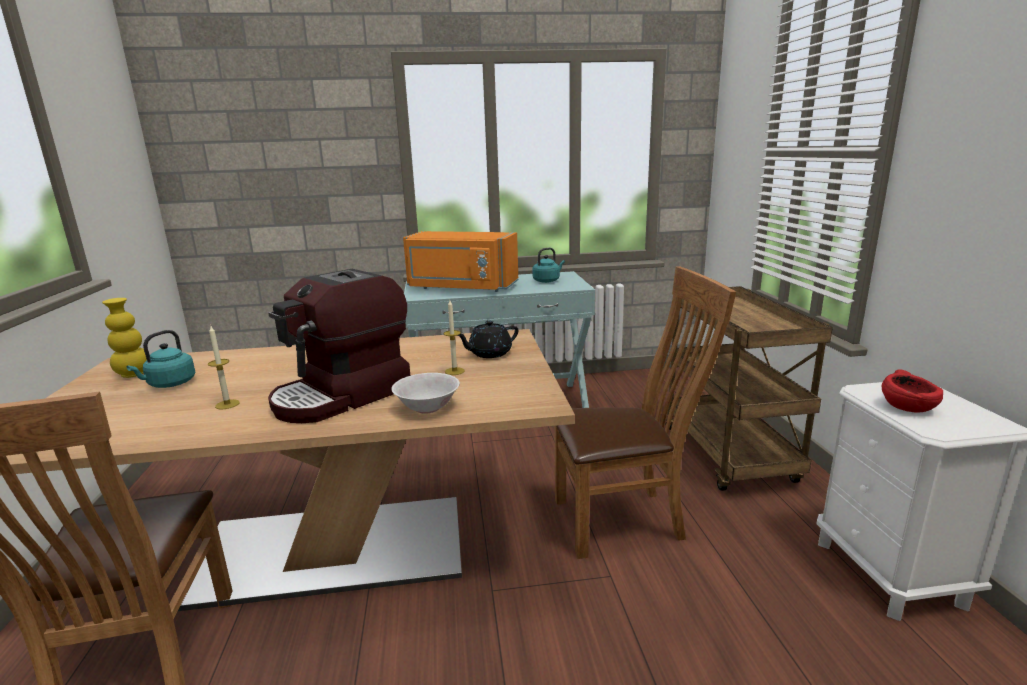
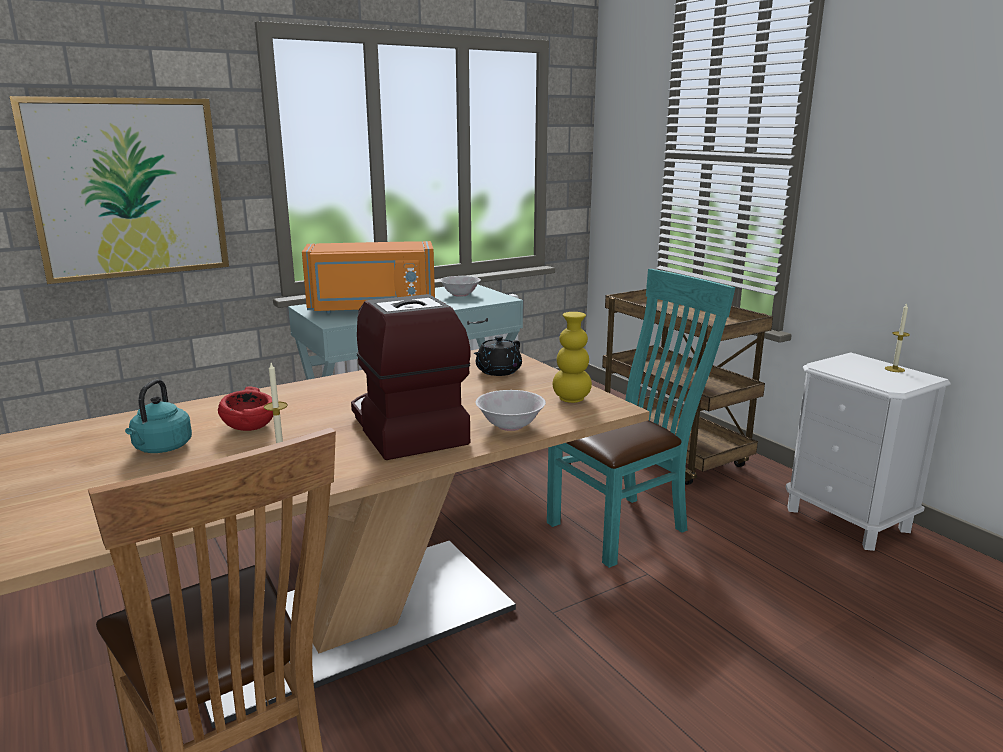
camera: 25 degrees left, 0 degrees up
(134, 374) = (85, 446): yellow vase -> yellow vase (571, 399)
(295, 186) = (128, 189): none -> picture
(343, 396) = (405, 428): coffee machine -> coffee machine turned 135 degrees clockwise
(454, 371) = (487, 391): candle -> candle (894, 369)
(547, 281) = (460, 294): turquoise kettle -> white bowl
(625, 519) = (625, 526): brown chair -> turquoise chair
(908, 408) = (862, 374): red bowl -> red bowl (250, 426)

